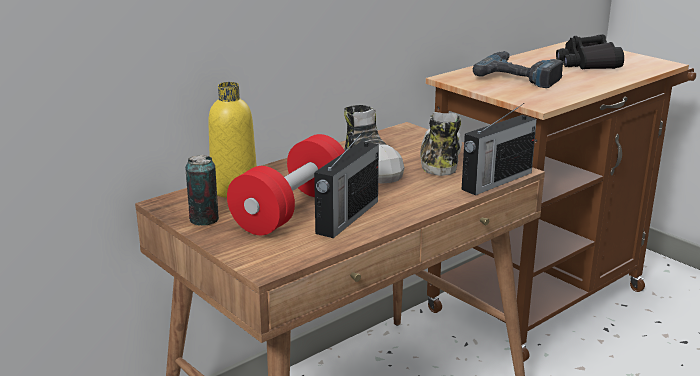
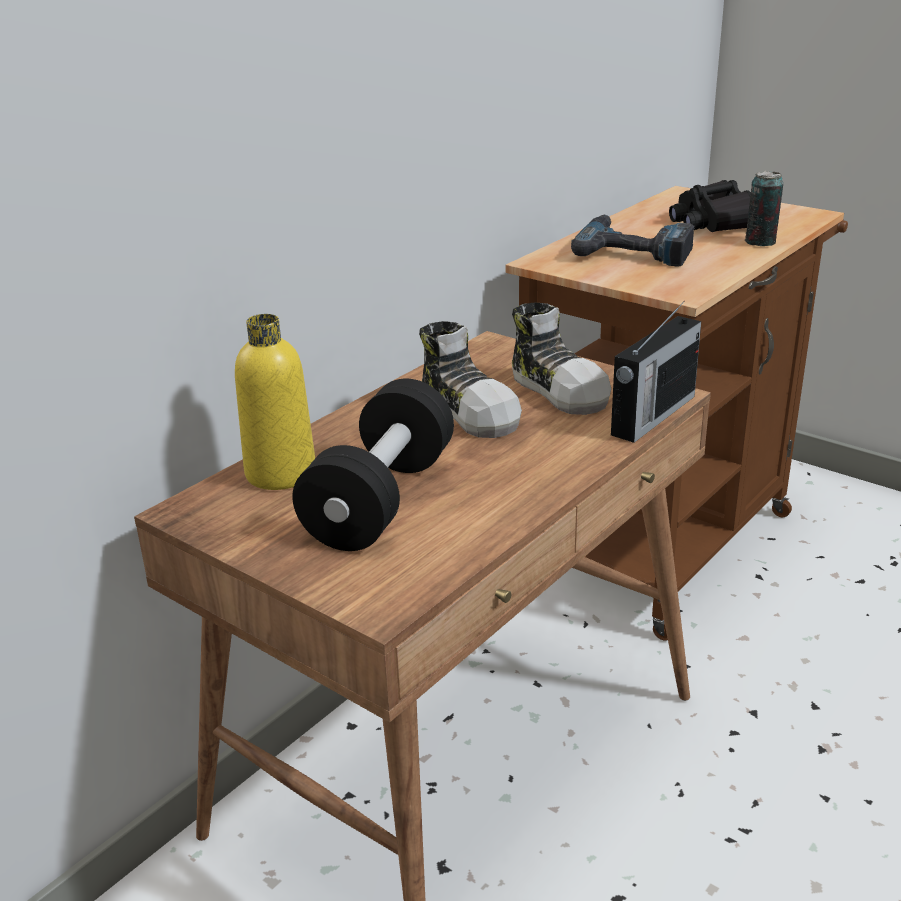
camera: 10 degrees left, 5 degrees up
(204, 220) = (254, 533): can -> can (760, 242)
(291, 210) = (380, 500): red dumbbell -> black dumbbell
(346, 217) = (467, 503): radio -> none
(439, 160) = (559, 390): shoe -> shoe turned 150 degrees clockwise

